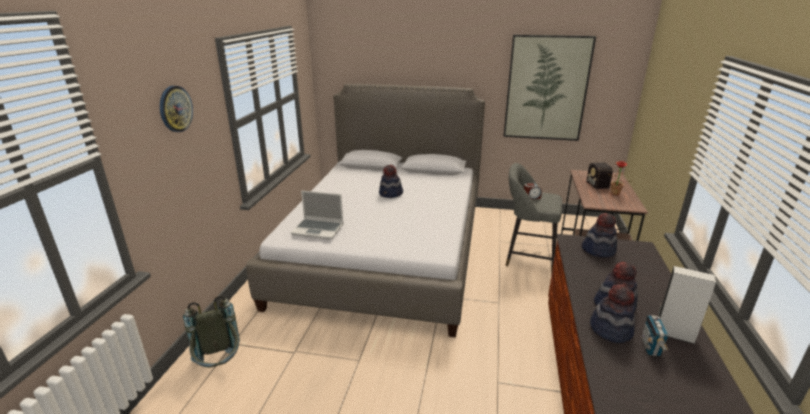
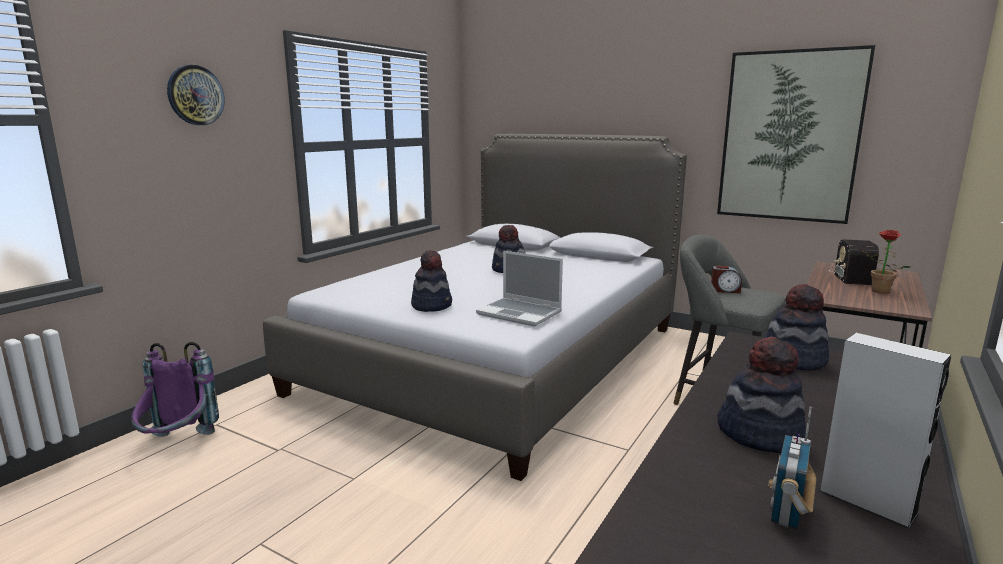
camera: 20 degrees right, 10 degrees down
(219, 366) = (178, 445): grey backpack -> purple backpack
(319, 229) = (371, 290): laptop -> laptop (520, 313)
(610, 330) = (718, 466): hat -> hat (432, 305)

